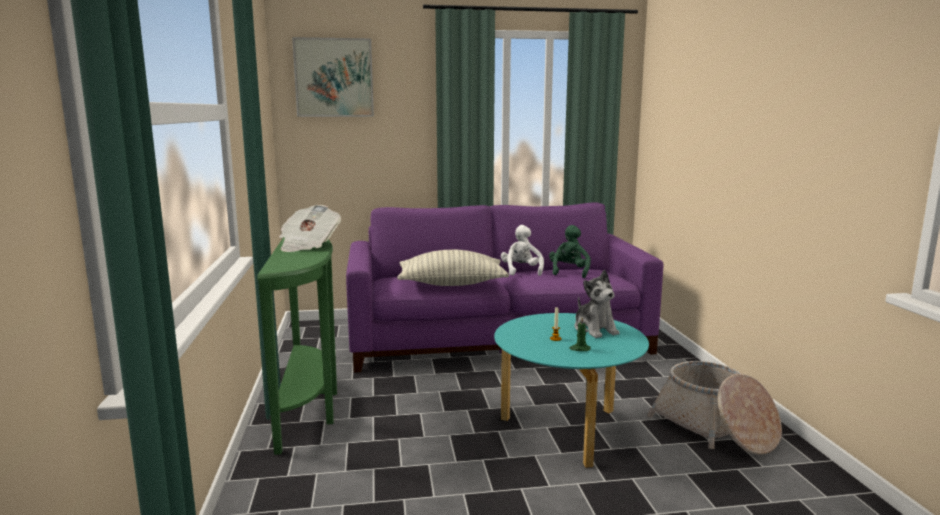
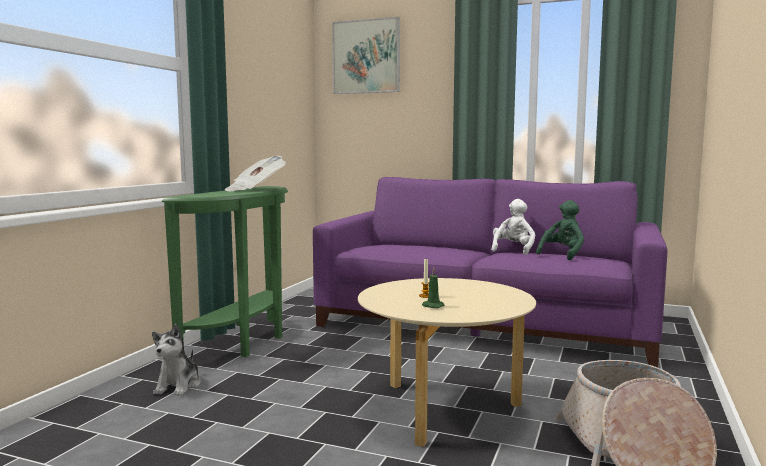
camera: 30 degrees right, 5 degrees down
(452, 284) = (418, 251): pillow -> none
(566, 430) = (444, 409): turquoise coffee table -> beige coffee table
(595, 329) = (485, 295): plush toy -> plush toy (178, 386)

